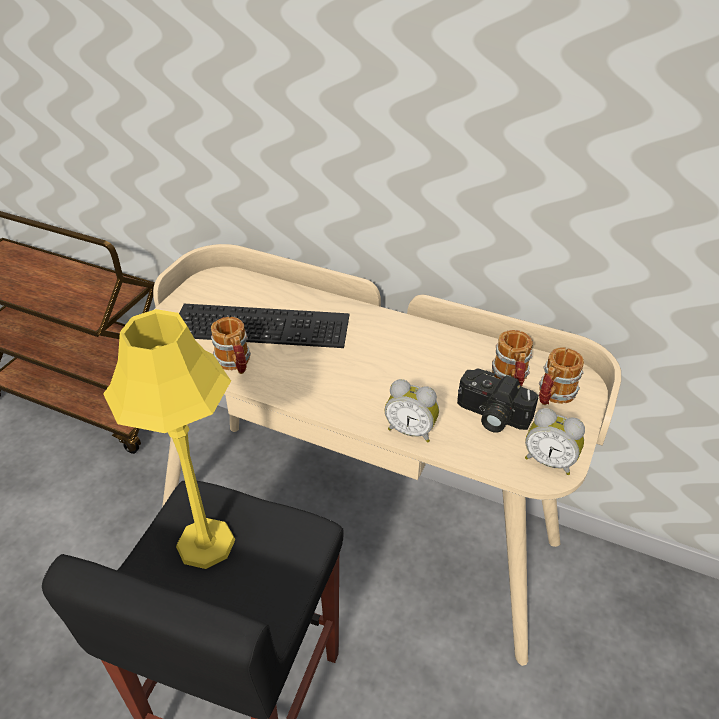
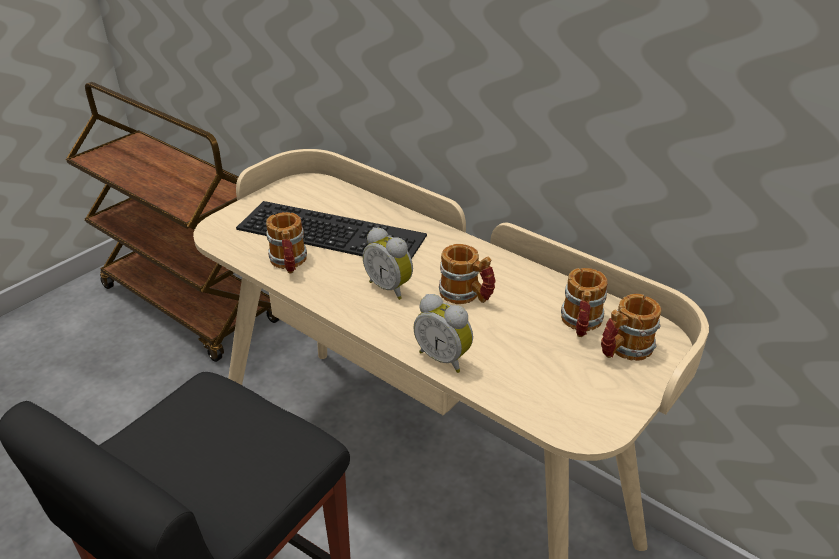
camera: 15 degrees right, 5 degrees down
(205, 543) = (197, 435): yellow table lamp -> none
(406, 368) = (466, 296): none -> mug
(491, 416) = (541, 359): camera -> none
(549, 461) = (591, 417): alarm clock -> alarm clock (390, 287)

